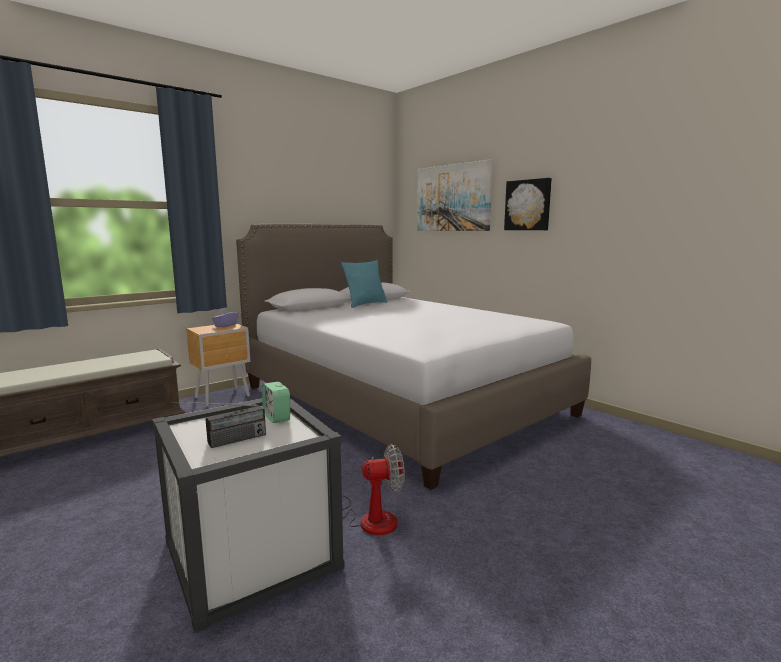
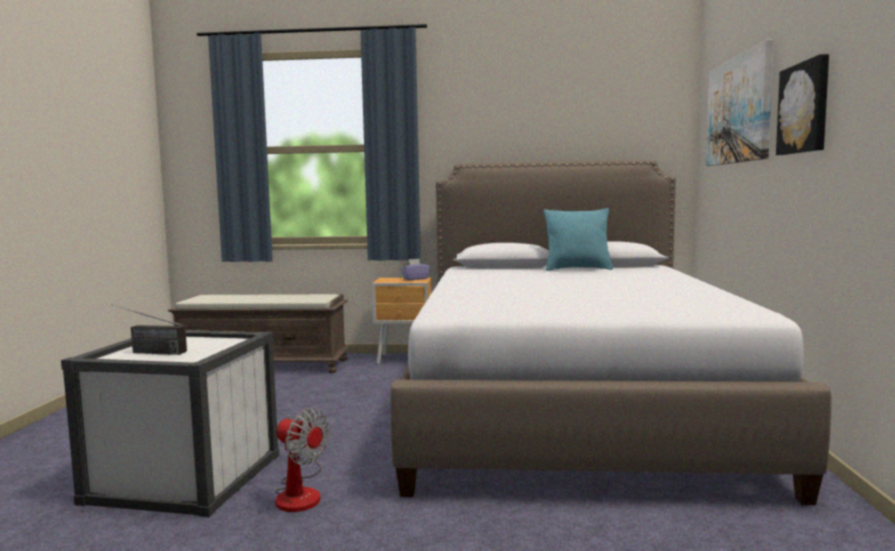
camera: 45 degrees right, 5 degrees down
(276, 417) = (221, 347): alarm clock -> none

